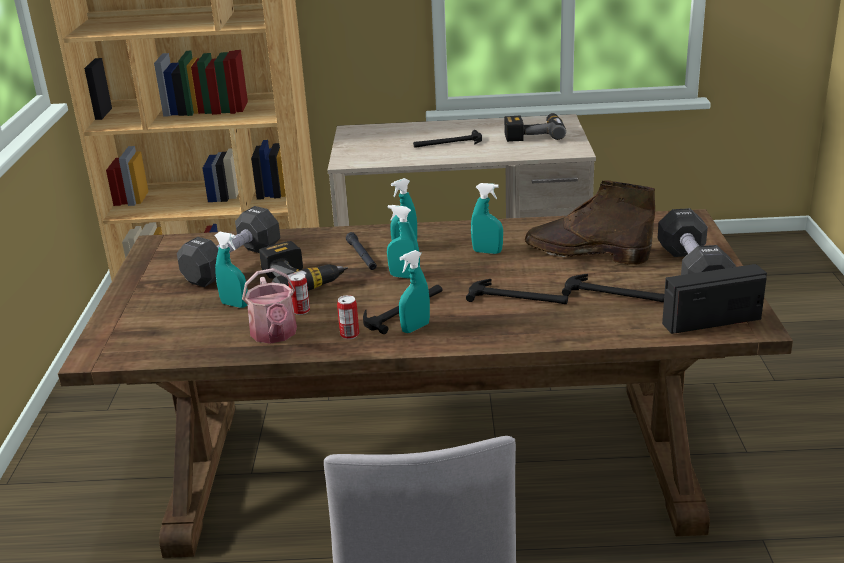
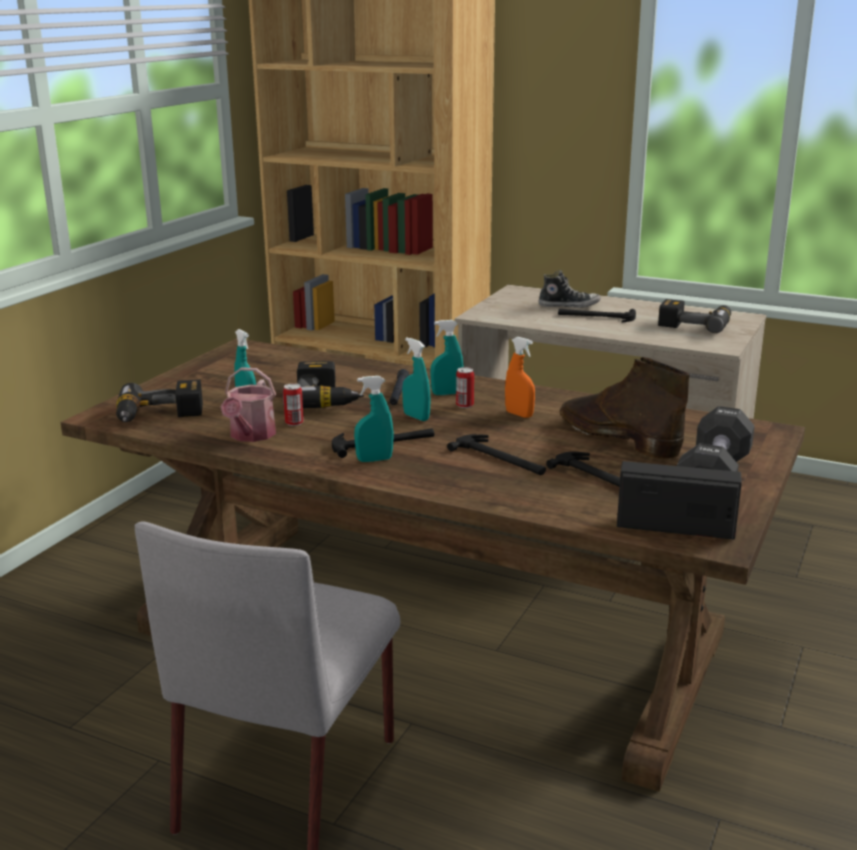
camera: 25 degrees right, 5 degrees down
(160, 339) = (160, 416): none -> power drill
(233, 264) = (283, 375): black dumbbell -> none
(349, 335) = (311, 451): can -> can (464, 405)
(413, 136) = (569, 305): none -> shoe
(487, 252) = (519, 414): turquoise spray bottle -> orange spray bottle

